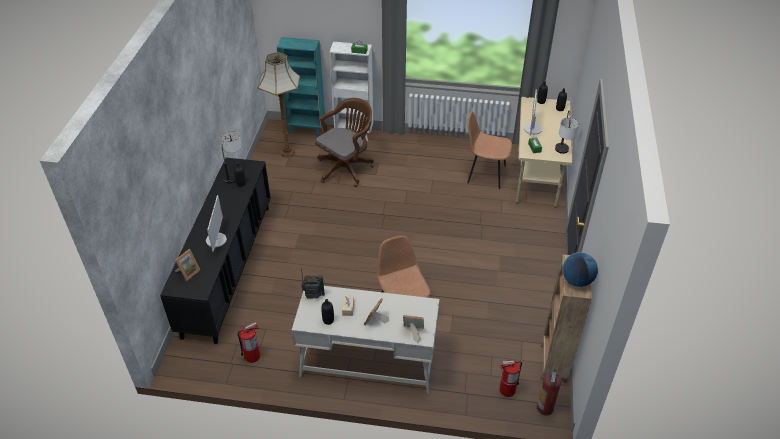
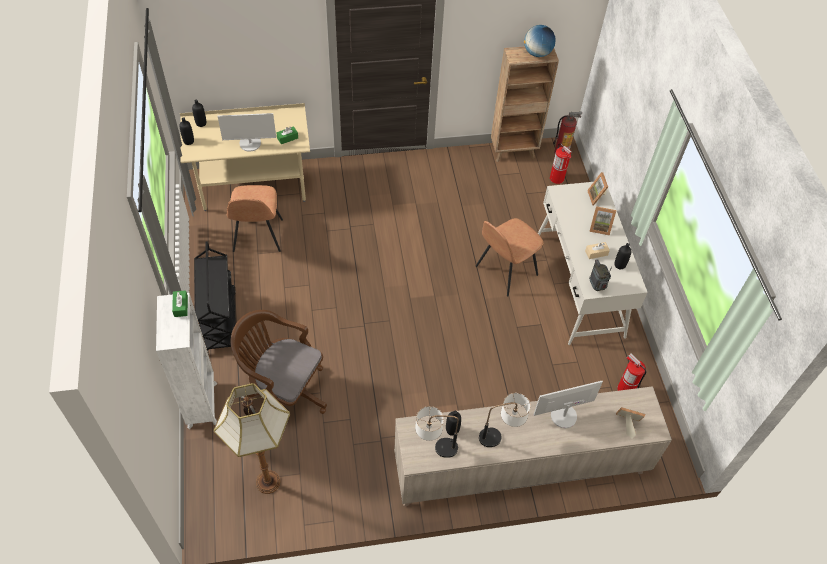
camera: 110 degrees left, 10 degrees up
(227, 269) = (520, 468): black cabinet -> beige cabinet
(306, 129) = (203, 475): turquoise bookcase -> none
(414, 147) = (220, 322): none -> black cart
(562, 153) = (291, 115): table lamp -> table lamp (500, 435)

